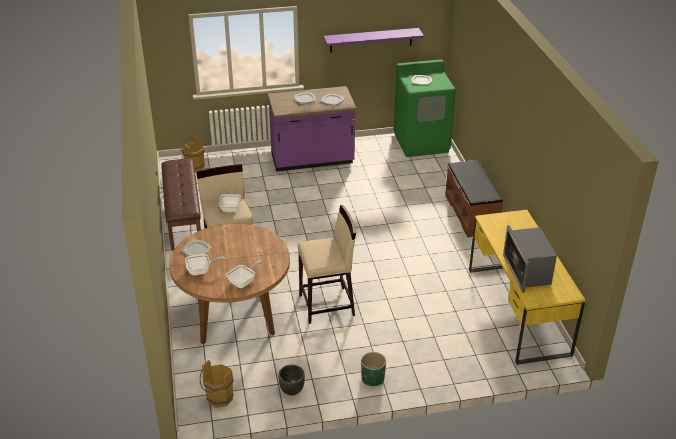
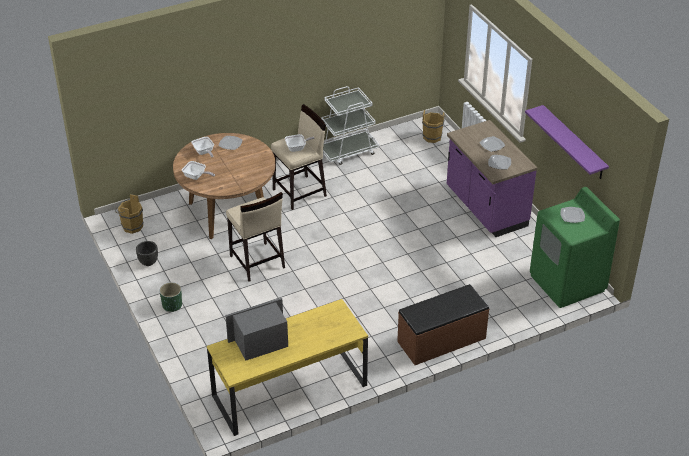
camera: 75 degrees right, 5 degrees up
(183, 218) = (348, 151): brown bench -> white cart

